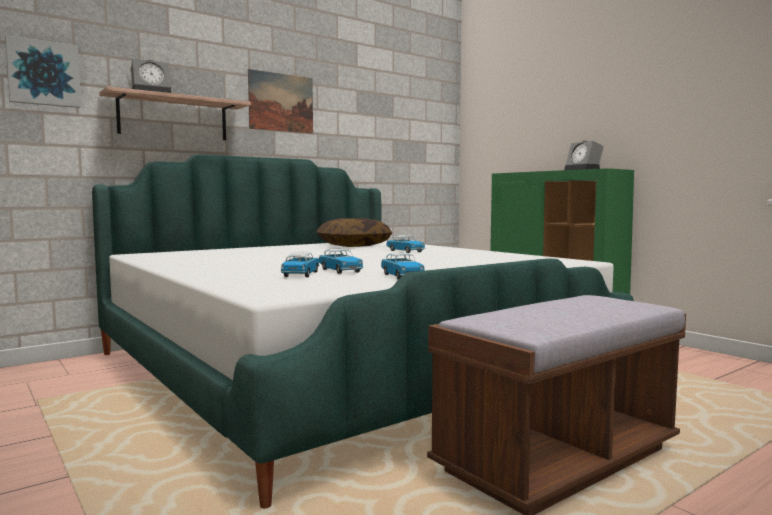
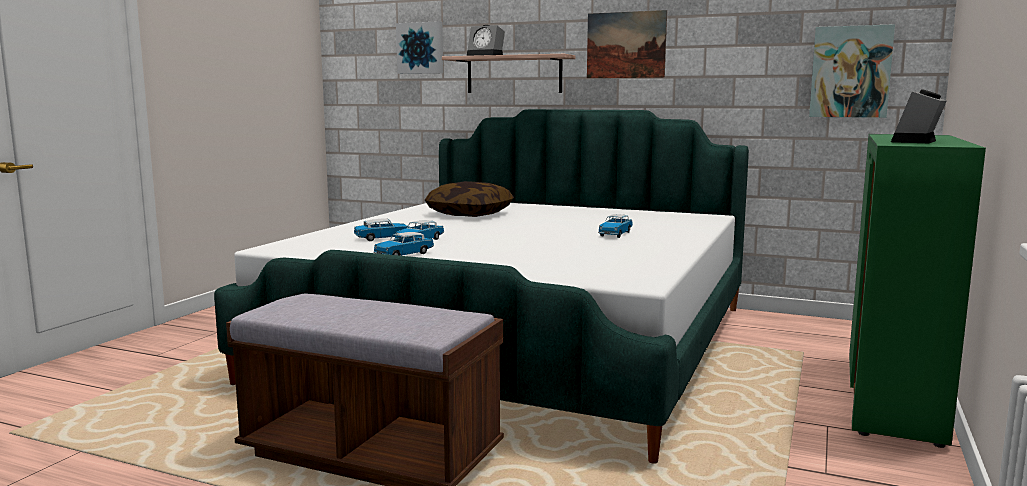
camera: 60 degrees right, 5 degrees up
(353, 245) = (638, 218): pillow -> pillow (470, 214)
(420, 139) = (850, 72): none -> picture

